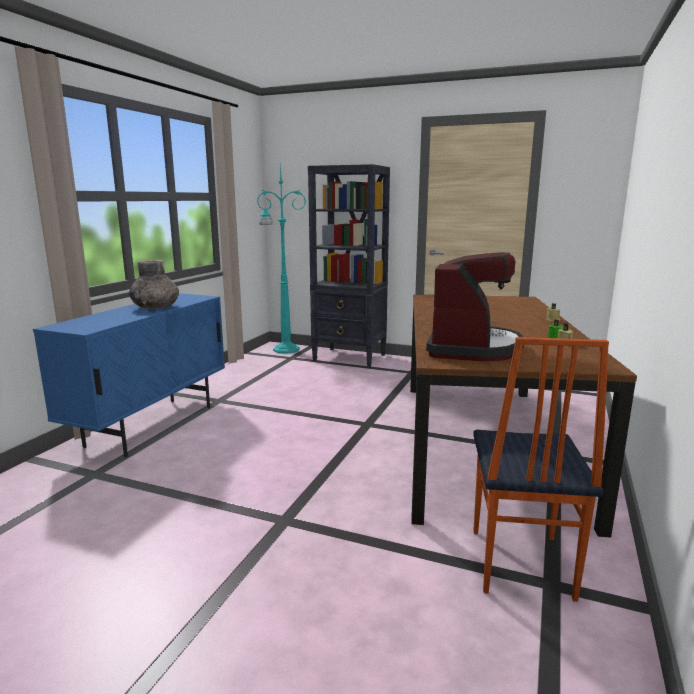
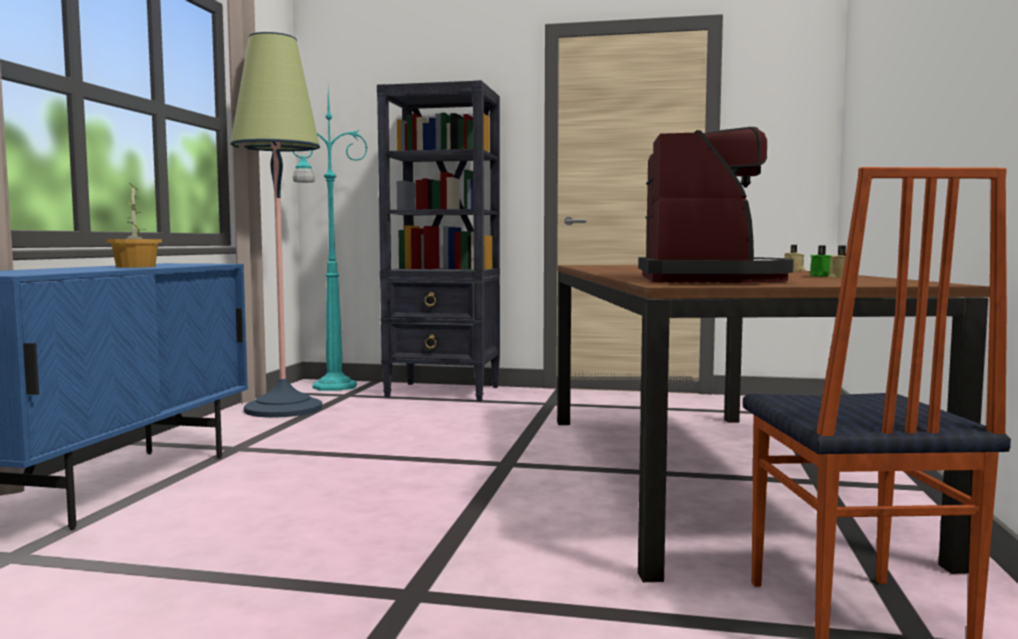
camera: 10 degrees left, 10 degrees down
(155, 307) = (135, 266): grey vase -> potted plant
(252, 368) = (283, 409): none -> floor lamp

